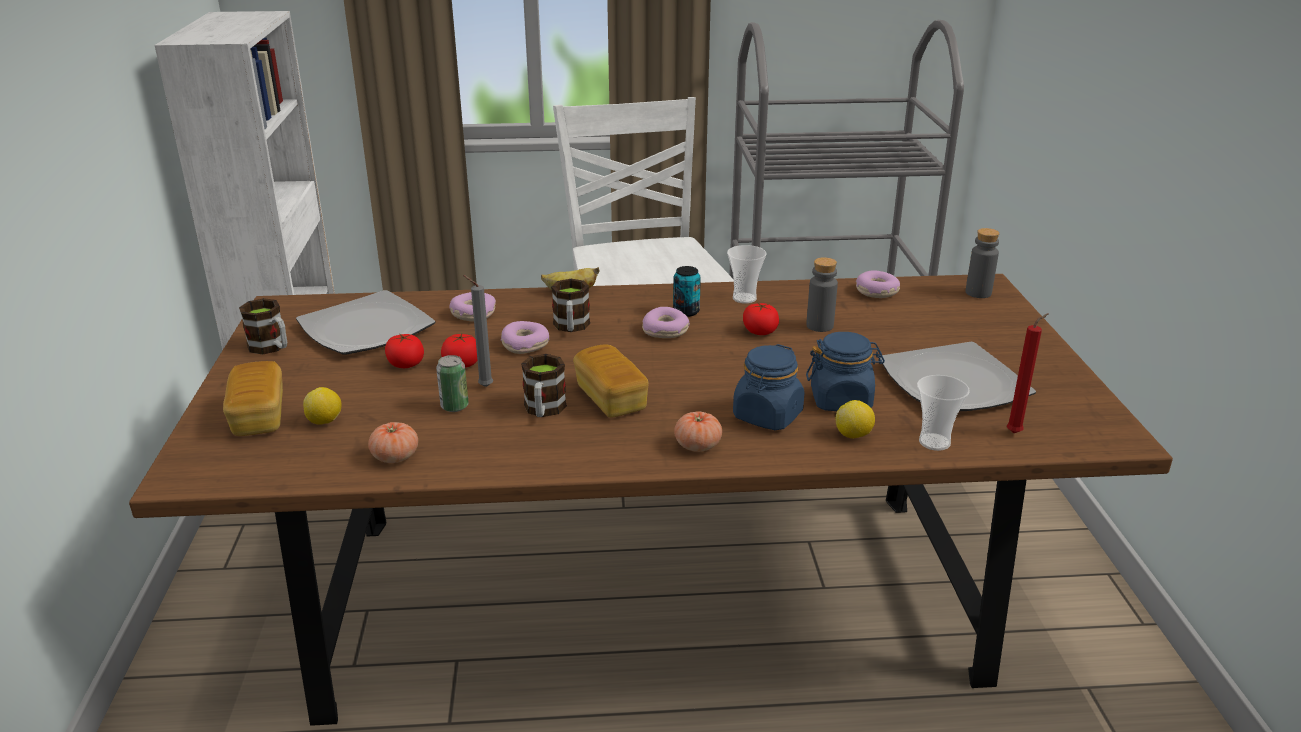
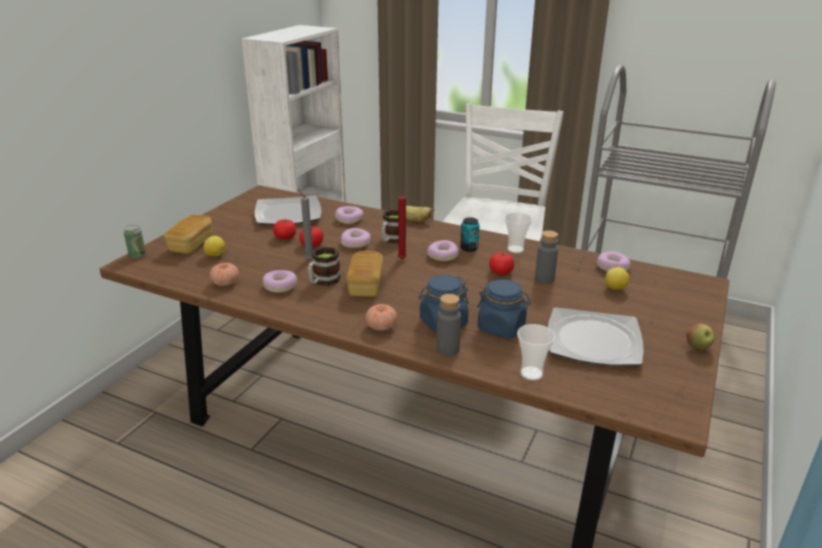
camera: 30 degrees right, 0 degrees up
(272, 348) = (235, 212): mug -> none
(454, 406) = (282, 266): can -> can (137, 255)
(489, 436) = (280, 286): none -> donut
(853, 435) = (483, 351): lemon -> lemon (615, 288)
(978, 293) = (690, 287): grey bottle -> grey bottle (447, 349)
(1016, 432) = (599, 387): red candle -> red candle (403, 259)
(1057, 358) = (697, 348): none -> apple

